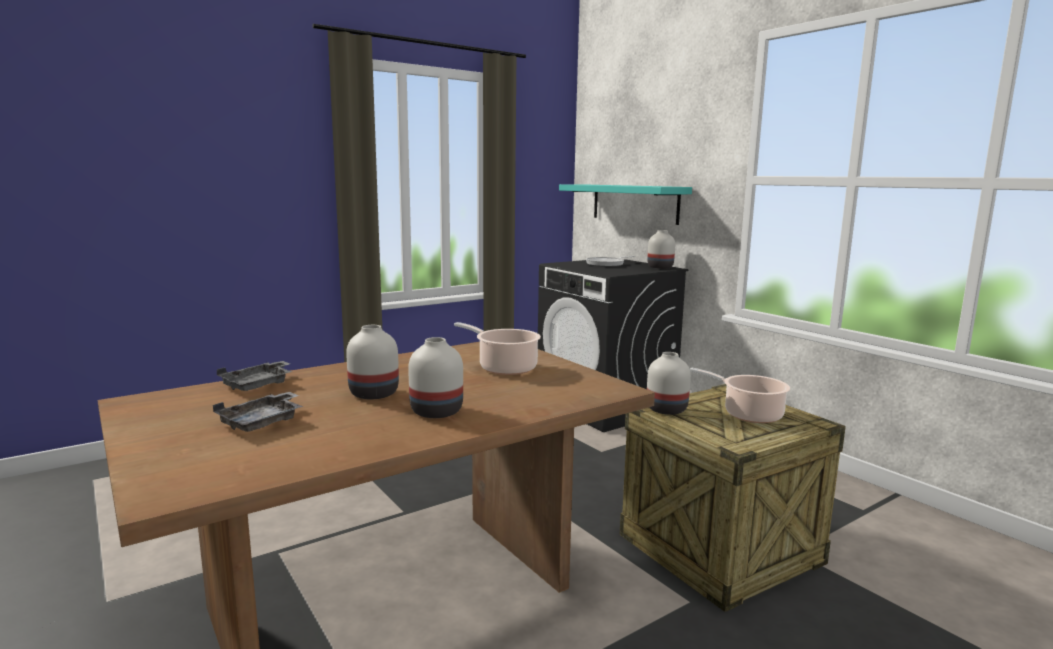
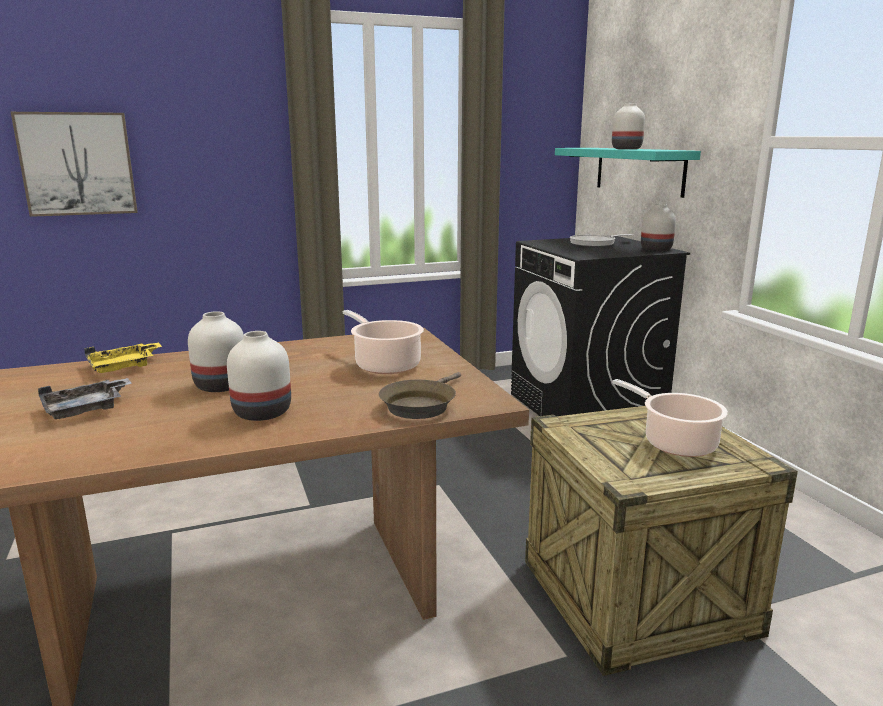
camera: 15 degrees right, 5 degrees up
(120, 194) = (77, 164): none -> picture
(259, 385) = (124, 367): grey tray -> yellow tray
(566, 395) = (420, 405): none -> brown frying pan
(667, 410) = (576, 427): white vase -> white vase (627, 149)

